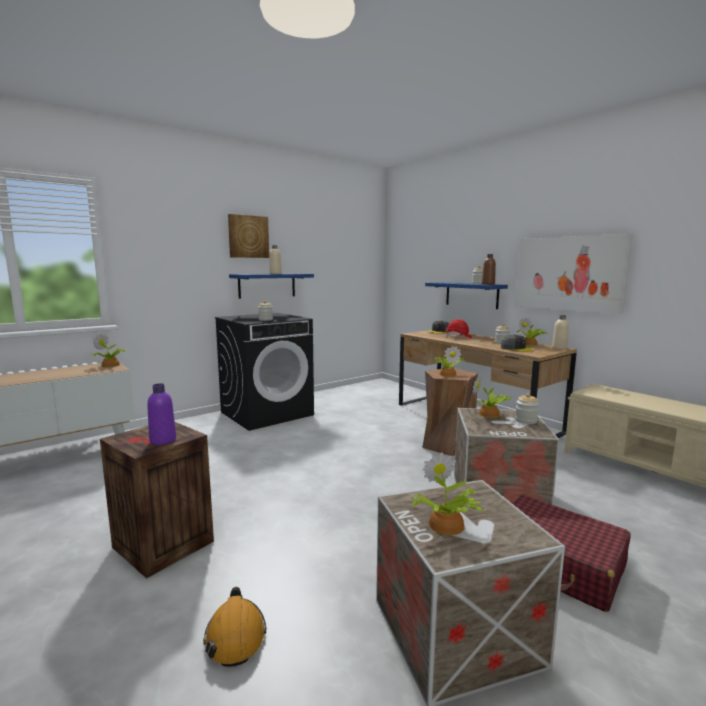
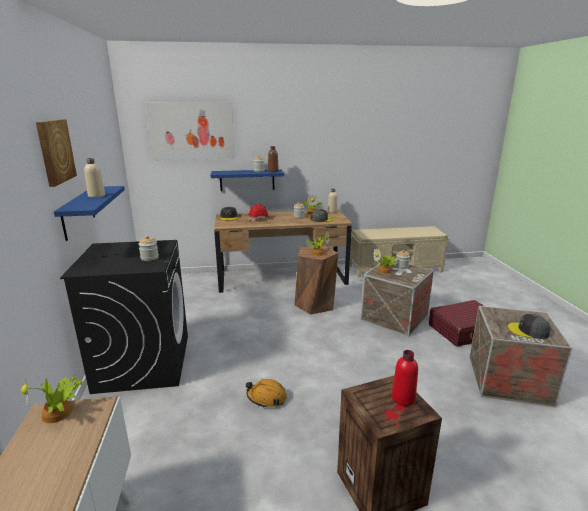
camera: 60 degrees left, 10 degrees up
(163, 440) = (403, 398): purple bottle -> red bottle
(235, 636) = (502, 463): orange hard hat -> orange hard hat (266, 397)
(445, 525) = (528, 331): potted plant -> grey cap
(568, 273) = (328, 159): picture -> picture (192, 131)

